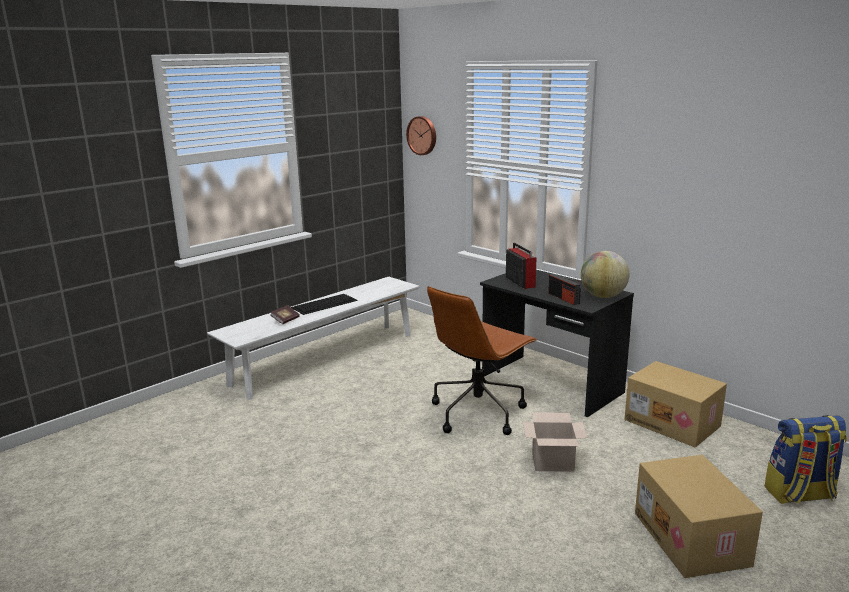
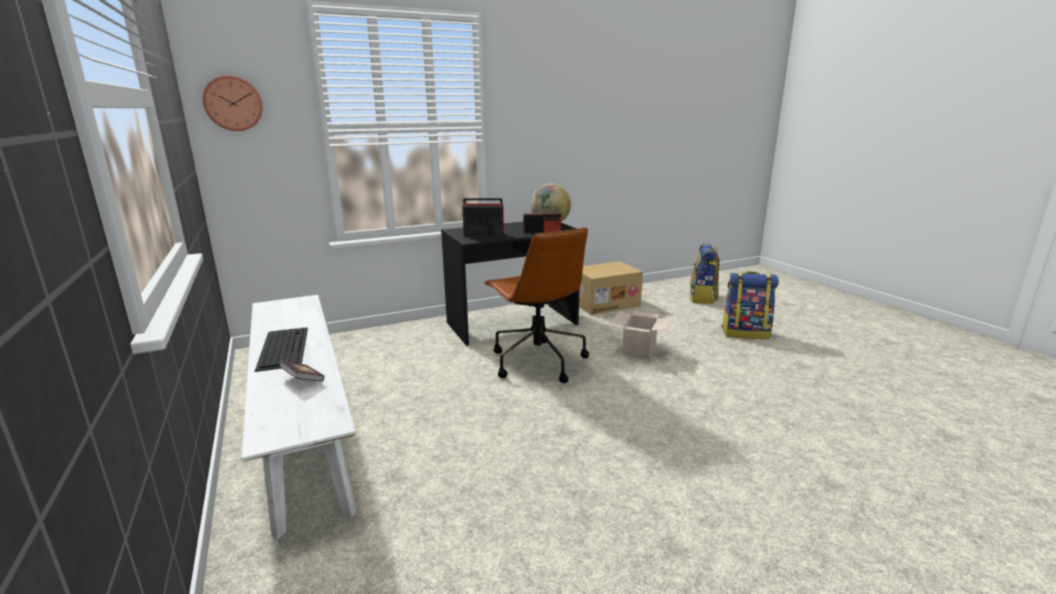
camera: 70 degrees left, 0 degrees up
(692, 539) = (745, 333): cardboard box -> backpack

